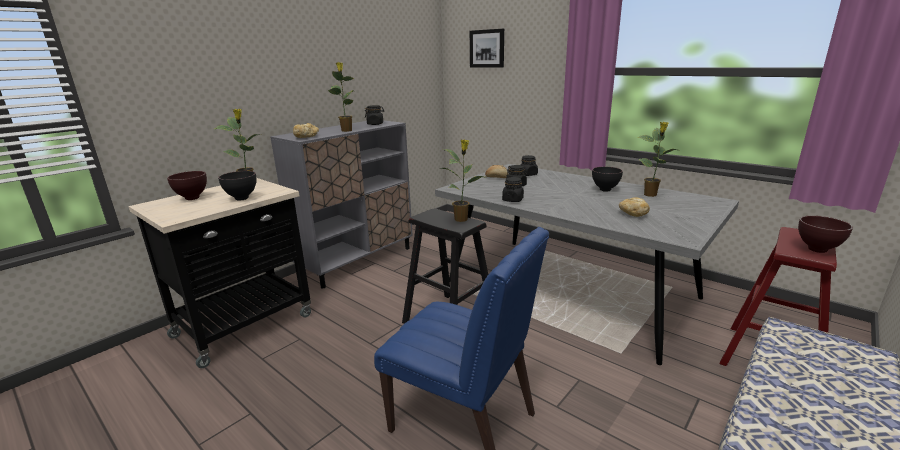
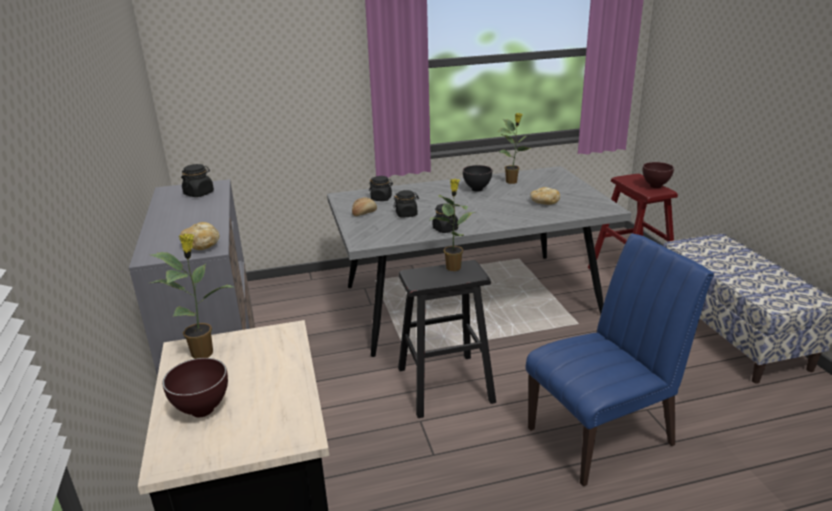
camera: 55 degrees left, 5 degrees up
(241, 199) = (277, 367): black bowl -> none
(346, 130) = (208, 215): potted plant -> none
(487, 48) = (236, 48): picture -> none

